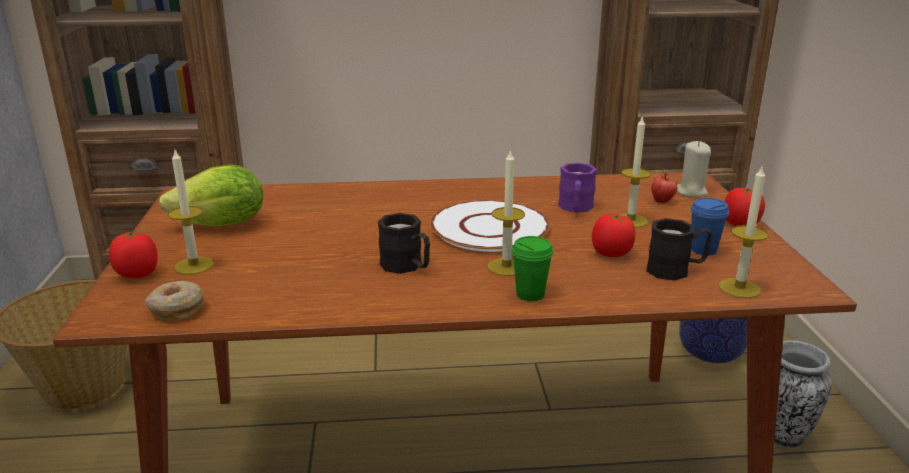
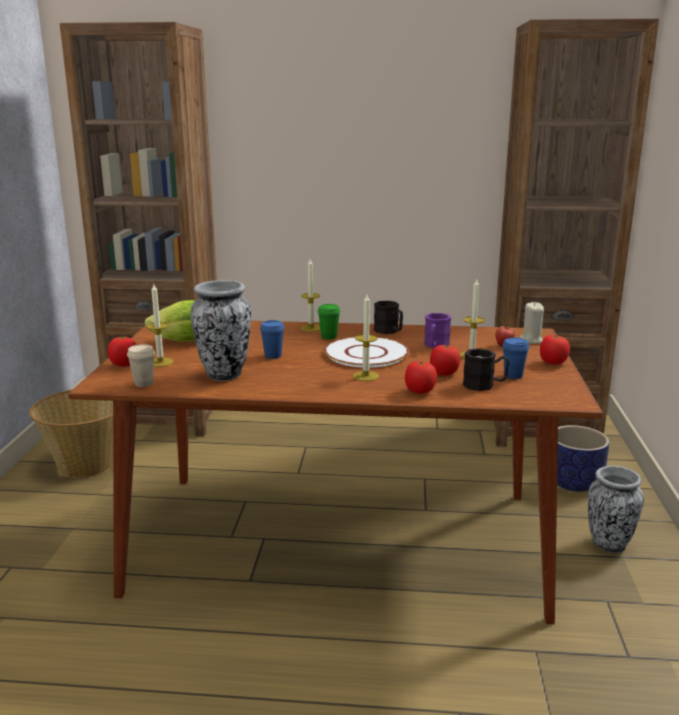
camera: 10 degrees right, 5 degrees down
(176, 309) = (144, 383): donut -> beige cup
(299, 281) = (225, 375): none -> vase
(360, 241) = (273, 356): none -> blue cup
(407, 267) = (298, 372): black mug -> black mug (389, 331)
(530, 294) = (373, 391): green cup -> green cup (329, 337)
(594, 288) = (419, 391): none -> tomato
(739, 288) = (522, 398): candle -> candle (311, 328)

